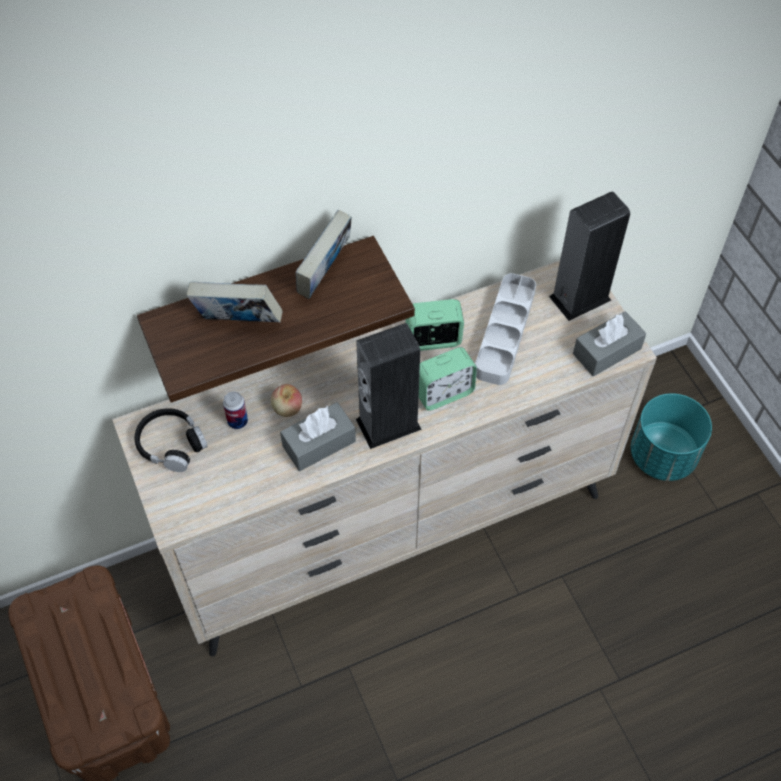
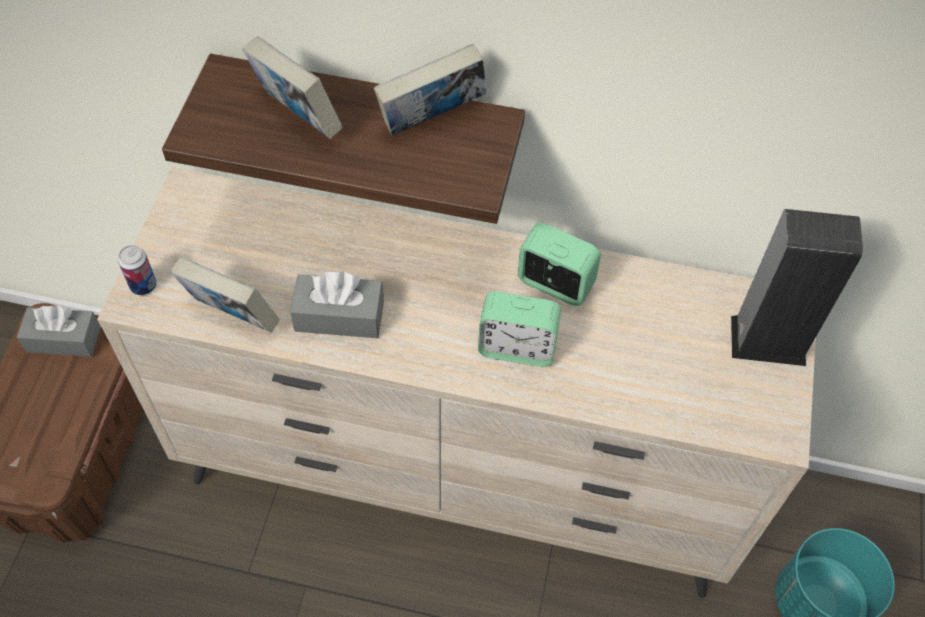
camera: 35 degrees right, 0 degrees up
(171, 444) = (200, 225): black headphones -> none
(237, 421) = (281, 242): can -> can (143, 285)
(249, 489) = (231, 317): none -> book
(287, 408) = (340, 260): apple -> none
(388, 424) = (428, 342): speaker -> none
(505, 332) = (643, 325): grey tray -> none
(607, 351) = (749, 421): grey tissue box -> grey tissue box (63, 339)

